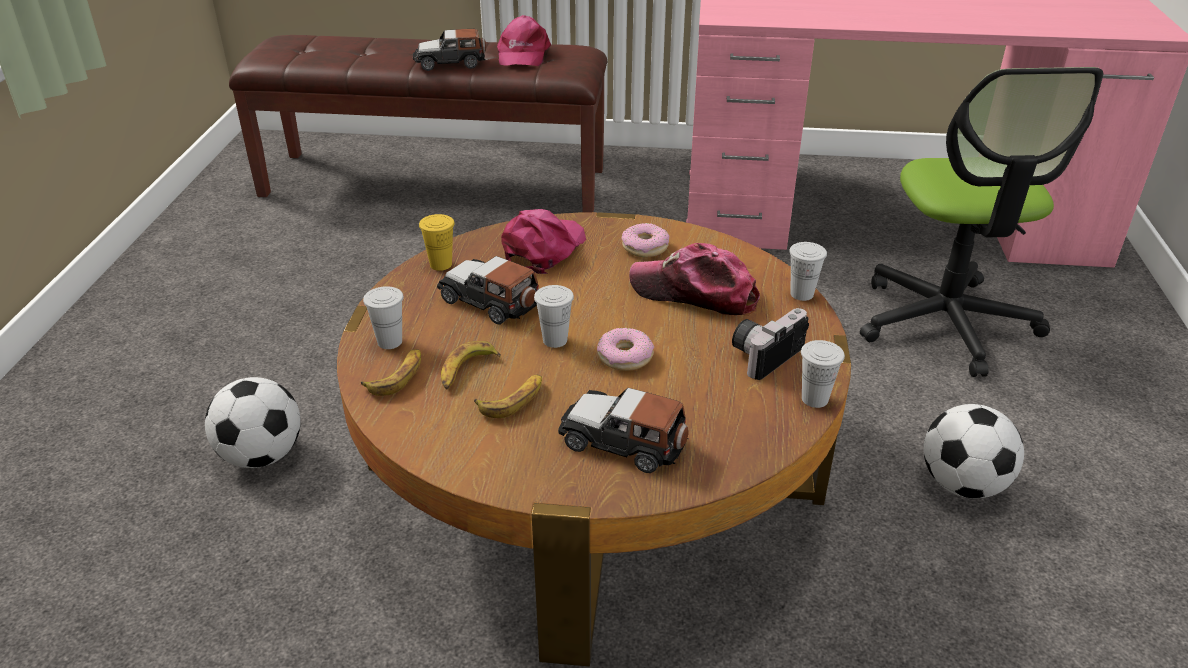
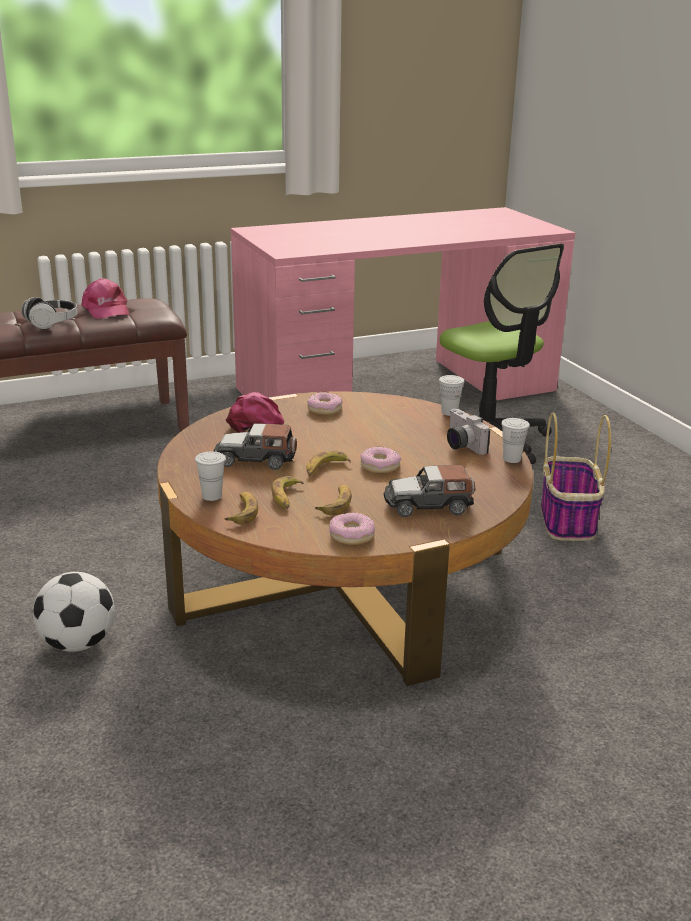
camera: 30 degrees left, 10 degrees down
(441, 264) = (193, 448): yellow cup -> none
(450, 63) = (52, 323): toy car -> headphones
(481, 458) = (351, 535): none -> donut
(555, 340) = (325, 468): white cup -> banana
(694, 293) = (385, 426): cap -> none
(764, 354) = (460, 445): camera -> camera turned 45 degrees counterclockwise
(962, 485) = (568, 521): football -> basket

